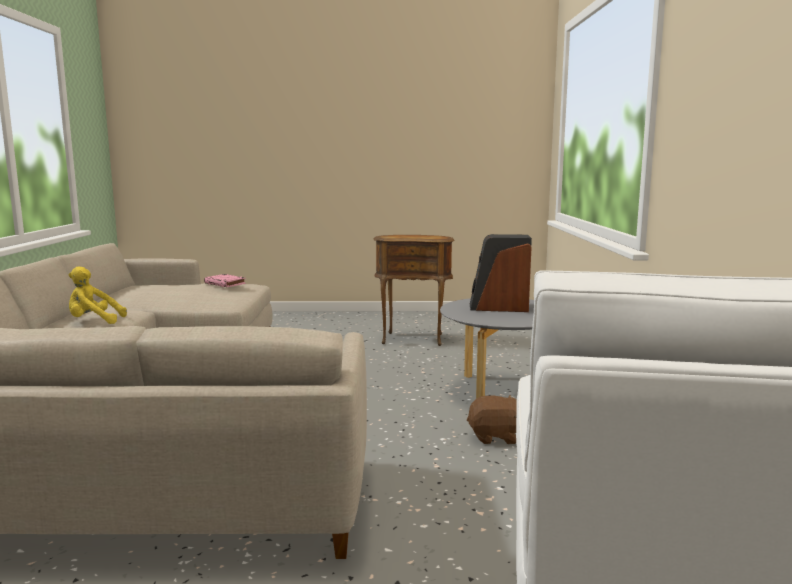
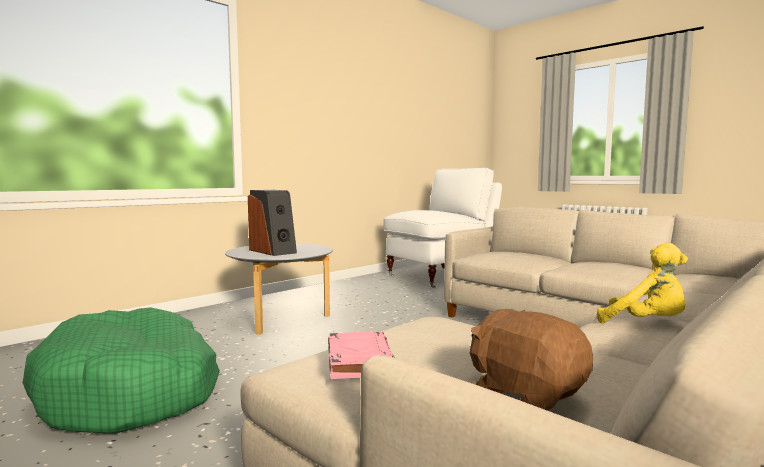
camera: 135 degrees left, 5 degrees down
(413, 338) = (132, 391): brown side table -> green dog bed
(496, 437) = (358, 306): brown plush toy -> brown plush toy (526, 394)

